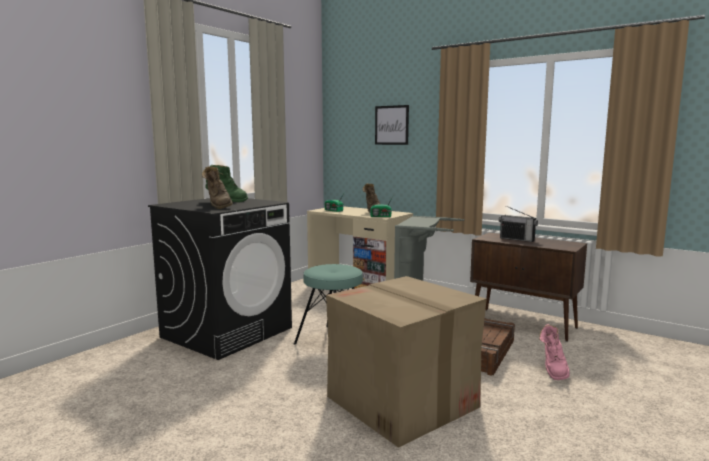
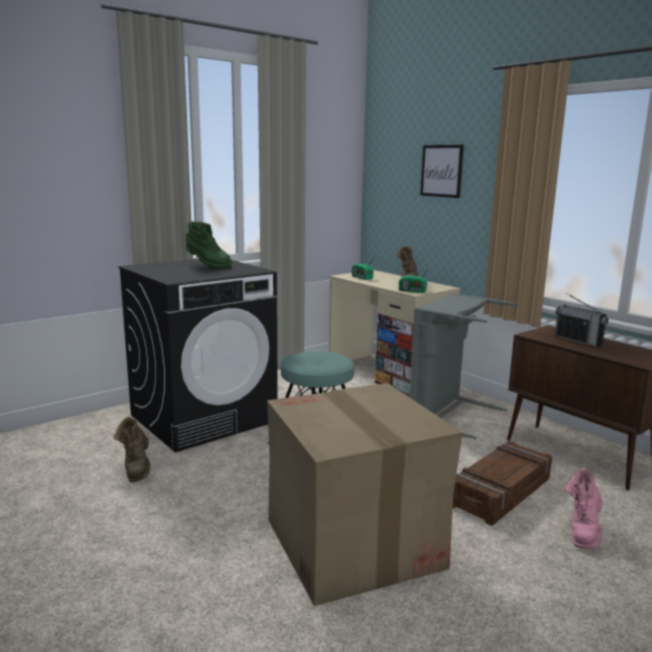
camera: 15 degrees right, 5 degrees up
(218, 206) = (187, 274): brown boot -> brown boot (136, 469)

